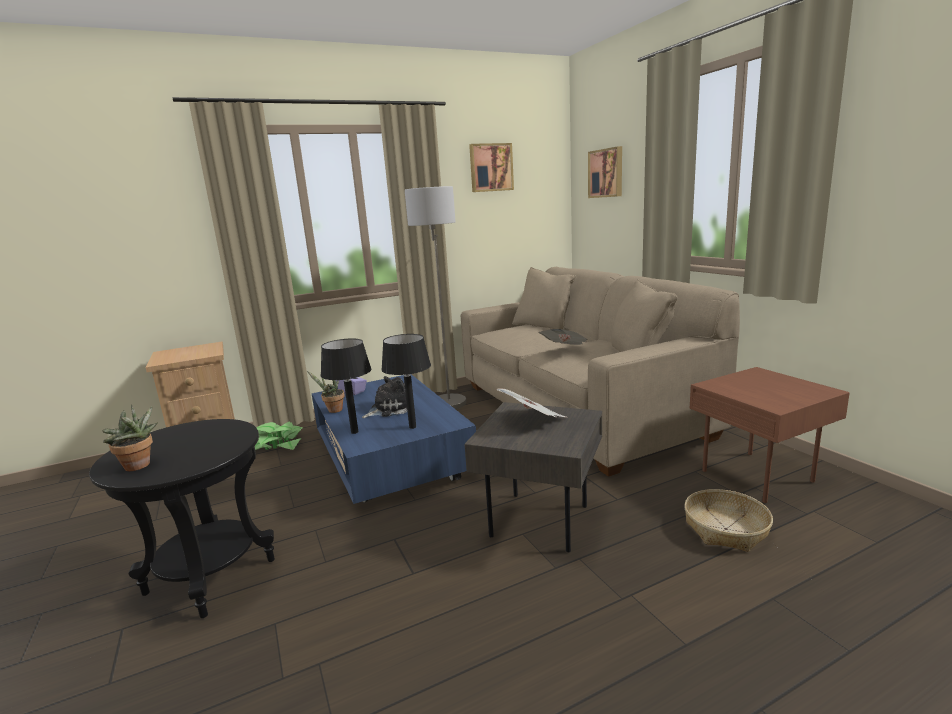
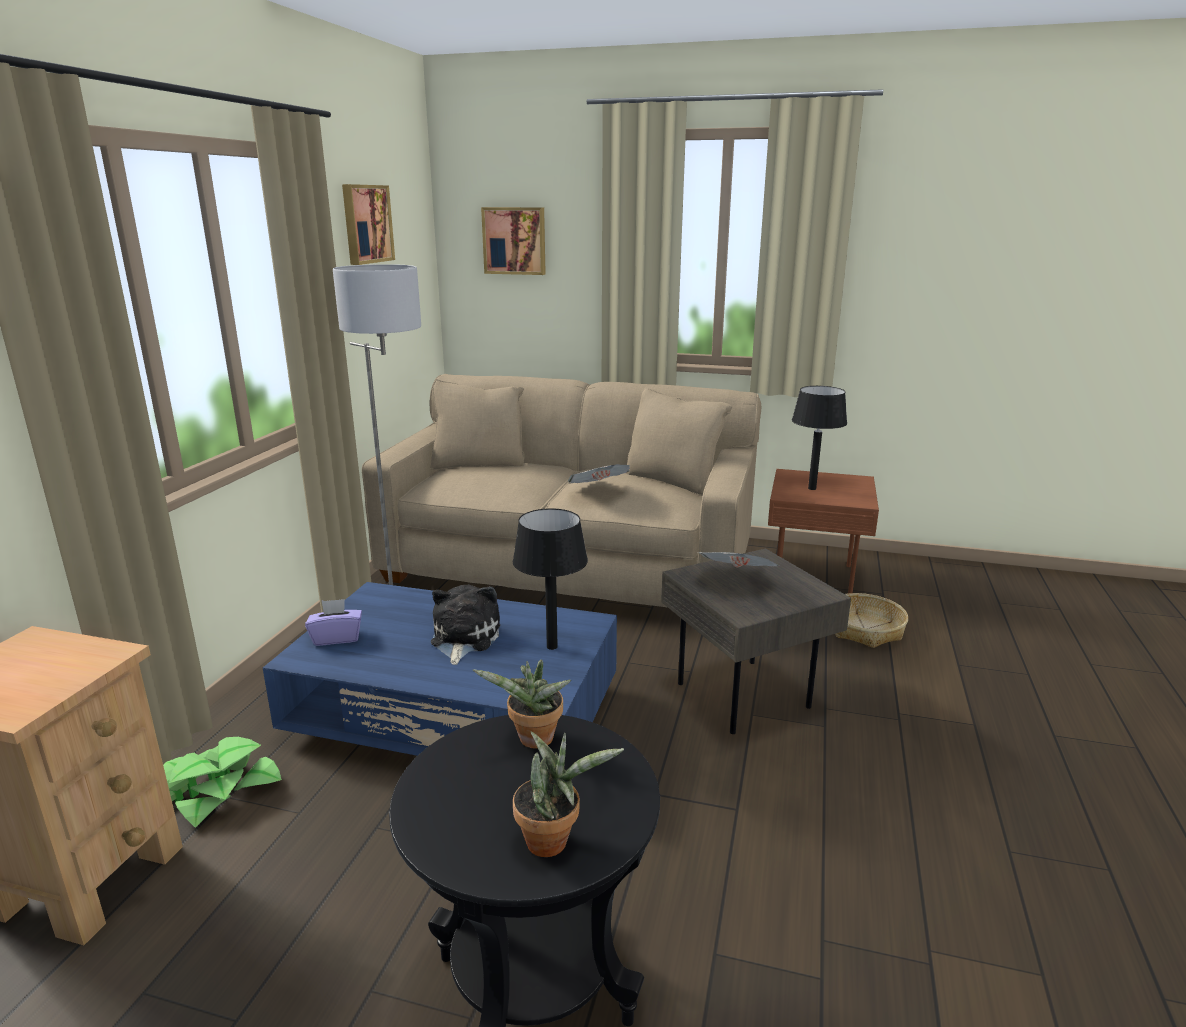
camera: 50 degrees left, 5 degrees up
(333, 410) = (378, 674): potted plant -> potted plant (533, 741)
(354, 432) = (491, 686): black table lamp -> black table lamp (812, 488)

